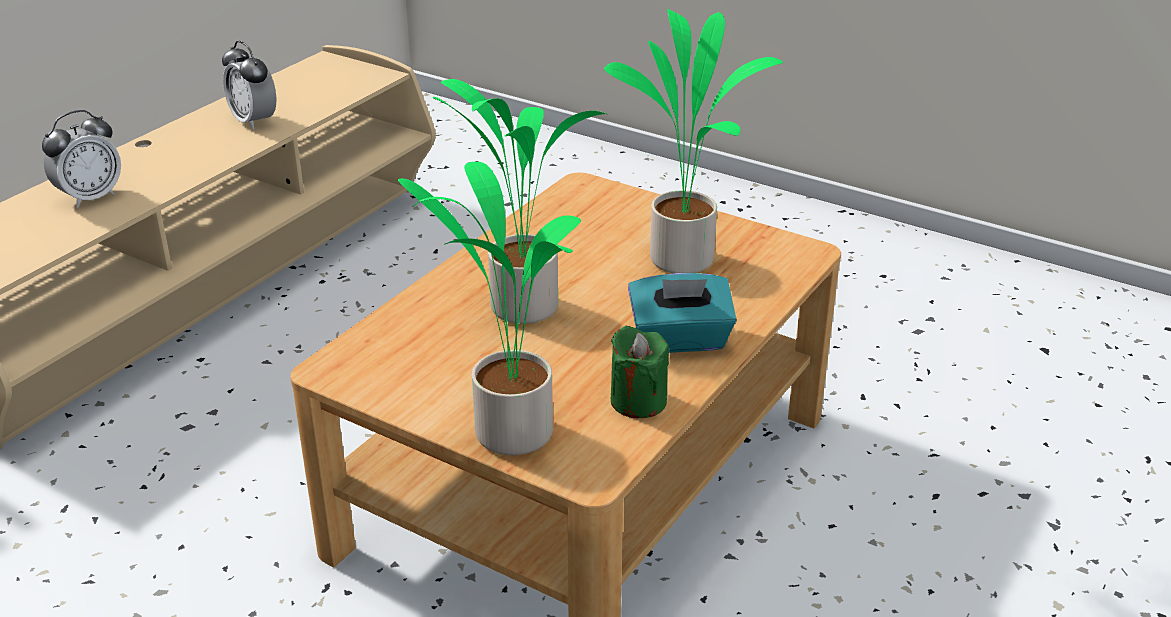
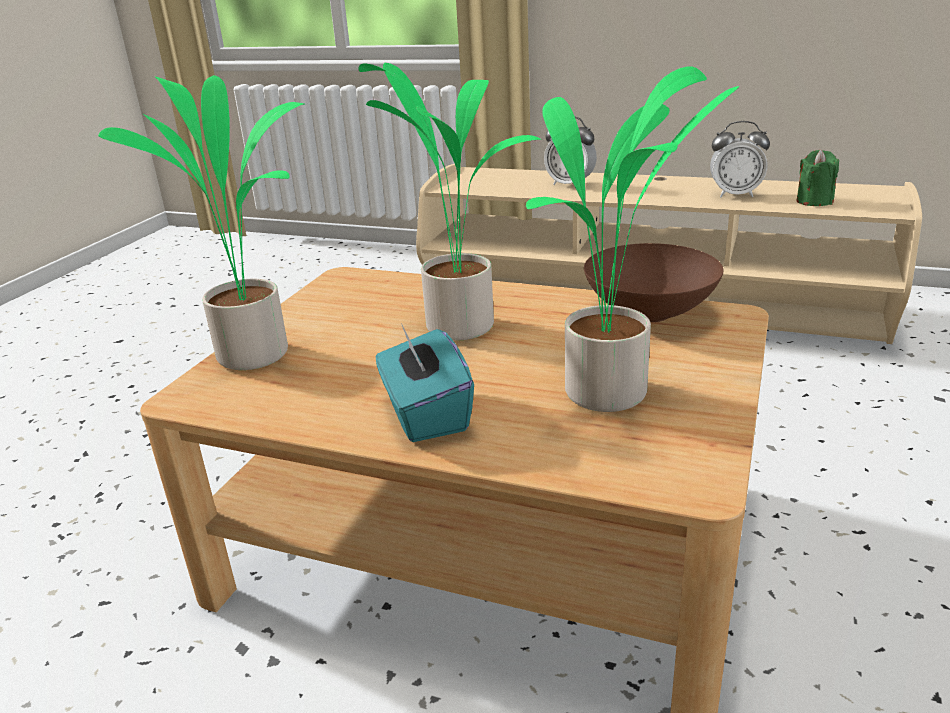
camera: 80 degrees right, 5 degrees down
(254, 121) = (735, 195): alarm clock -> alarm clock turned 120 degrees counterclockwise
(554, 216) = (649, 313): none -> brown bowl
(638, 401) = (304, 405): green candle -> green candle (814, 201)

